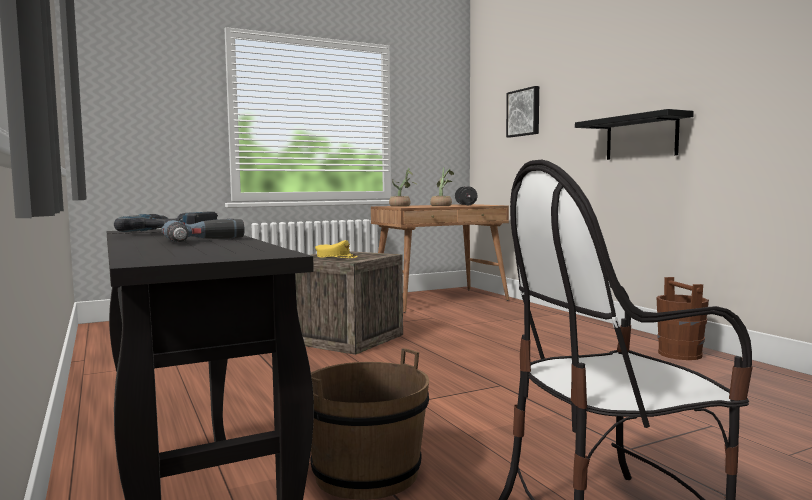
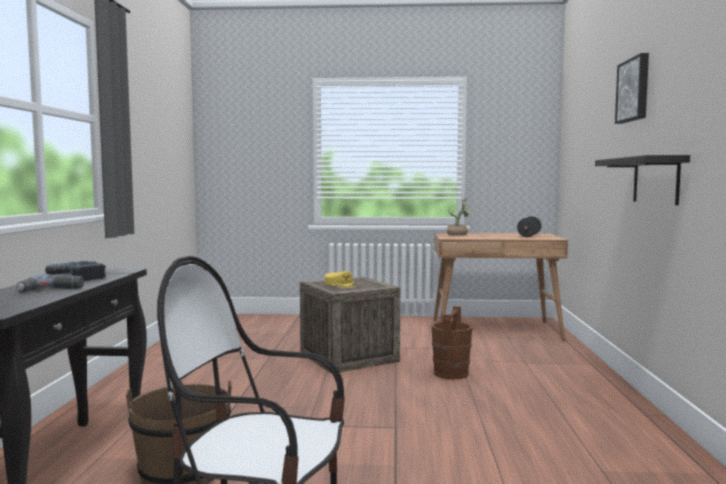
camera: 30 degrees right, 0 degrees up
(442, 205) = (497, 236): potted plant -> none
(524, 112) = (588, 141): picture -> picture (634, 90)
(680, 354) = (639, 436): brown bucket -> brown bucket (451, 373)

